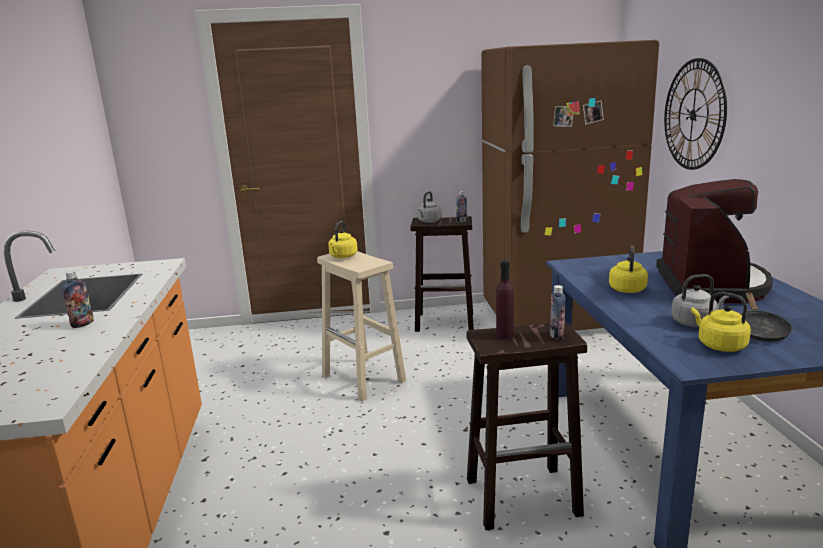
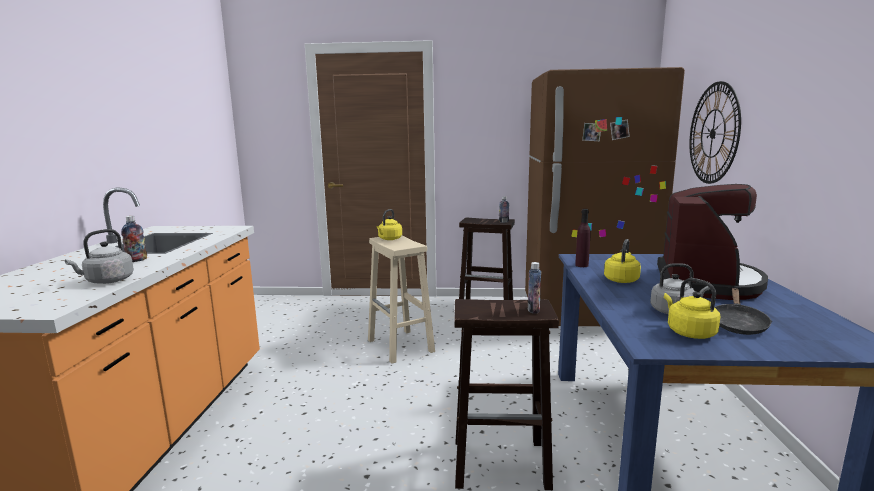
camera: 10 degrees right, 5 degrees down
(429, 221) = (476, 220): grey kettle -> grey kettle (107, 281)
(504, 335) = (486, 305): purple bottle -> purple bottle (581, 265)

